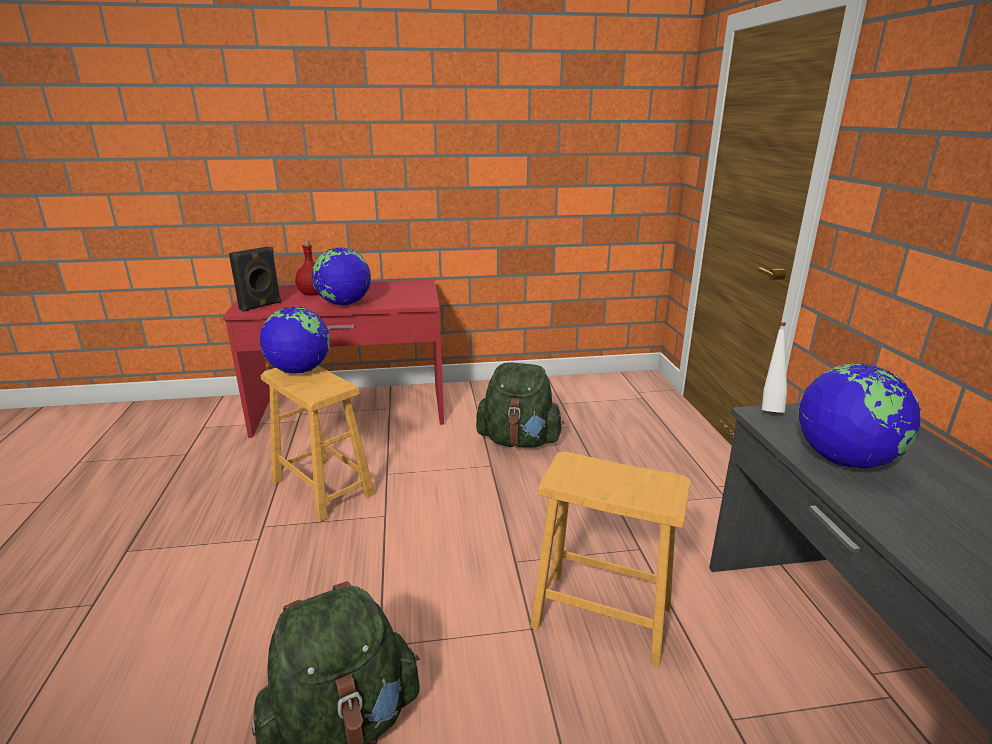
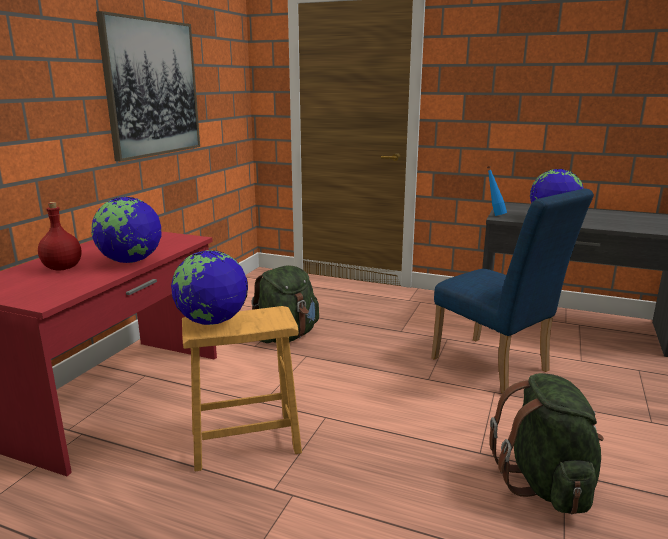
camera: 60 degrees left, 5 degrees down
(261, 306) = (50, 292): black speaker -> none
(495, 148) = (152, 88): none -> picture
(601, 616) = (496, 368): brown stool -> blue chair
(769, 408) = (494, 215): white bottle -> blue bottle

